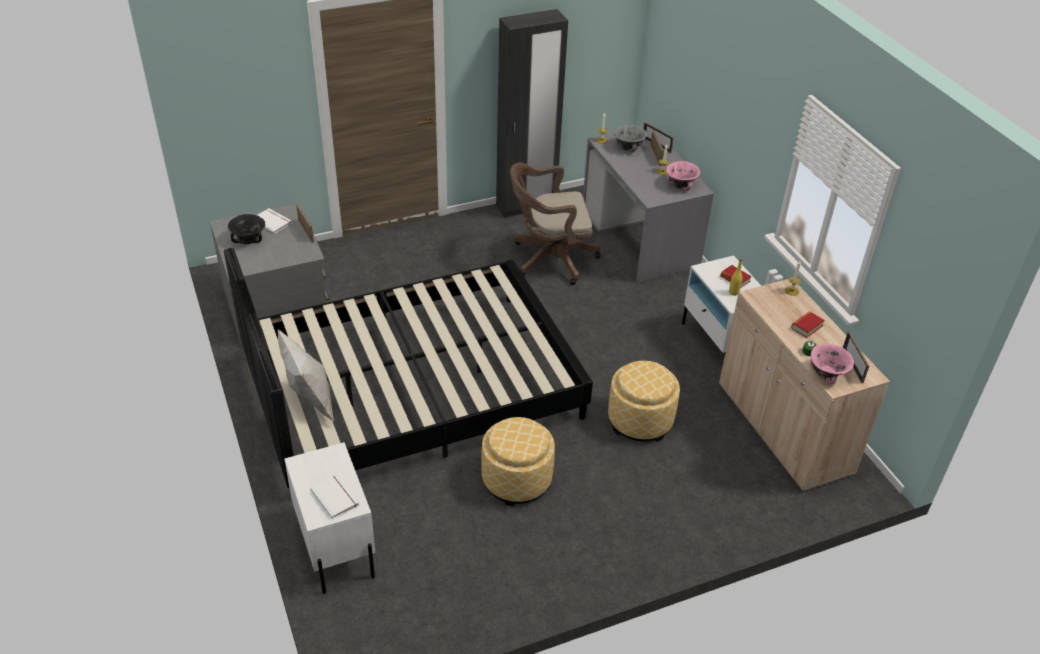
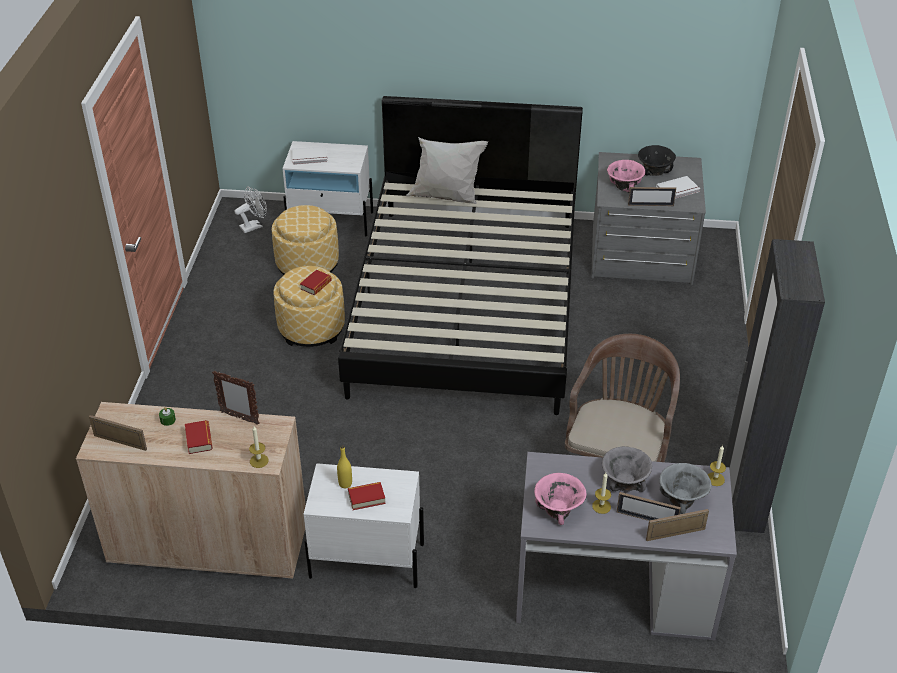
camera: 120 degrees right, 0 degrees up
(381, 615) = (254, 226): none -> white fan
(520, 427) = (316, 285): none -> book
(636, 168) = (625, 482): none -> grey bowl
(640, 420) = (310, 435): ottoman -> ottoman (307, 265)
(768, 317) = (239, 418): none -> picture frame
(826, 374) = (130, 415): pink bowl -> pink bowl (624, 186)

